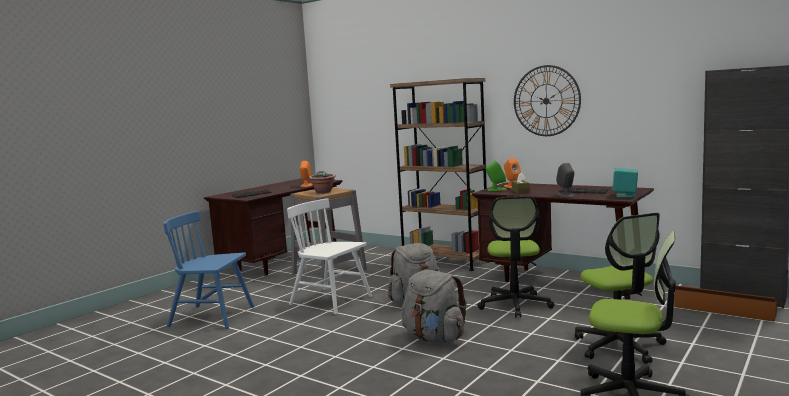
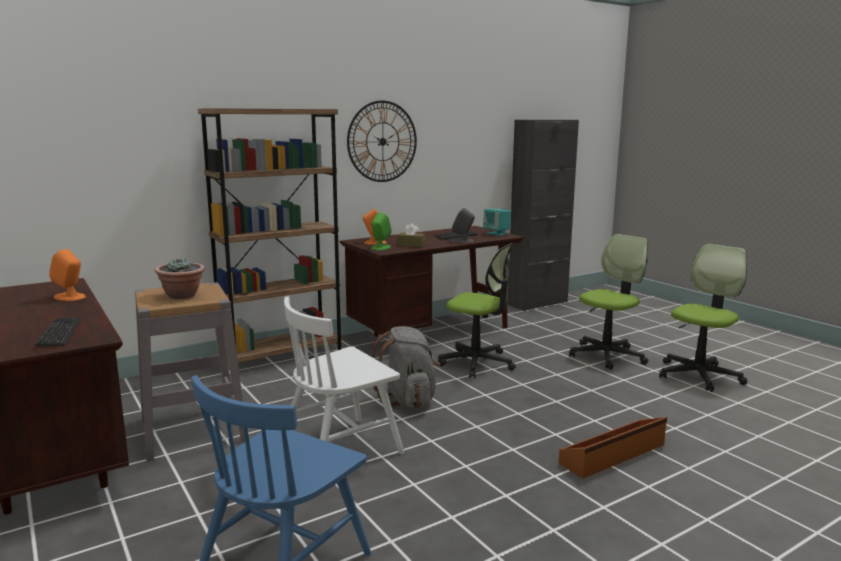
camera: 70 degrees left, 5 degrees up
(434, 338) = (539, 414): grey backpack -> none
(619, 346) = (606, 356): office chair -> office chair turned 45 degrees counterclockwise
(724, 310) = (558, 314): brown storage box -> brown storage box (614, 454)

